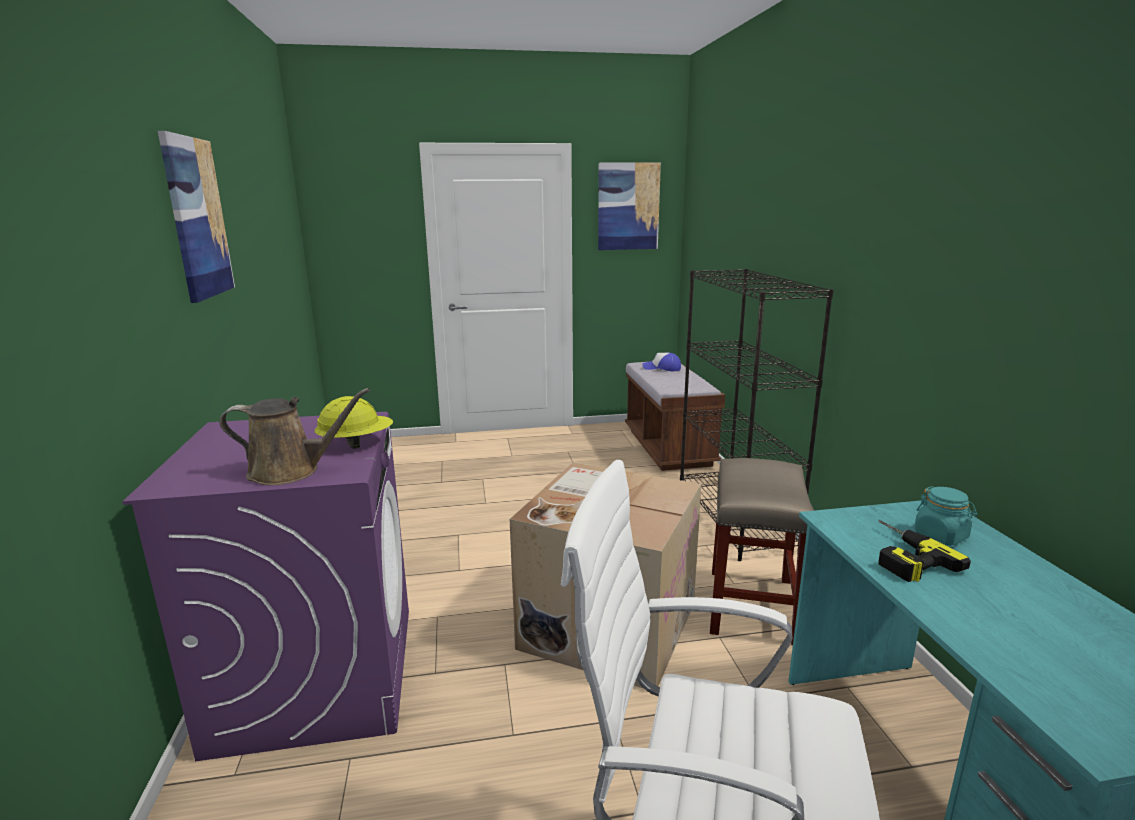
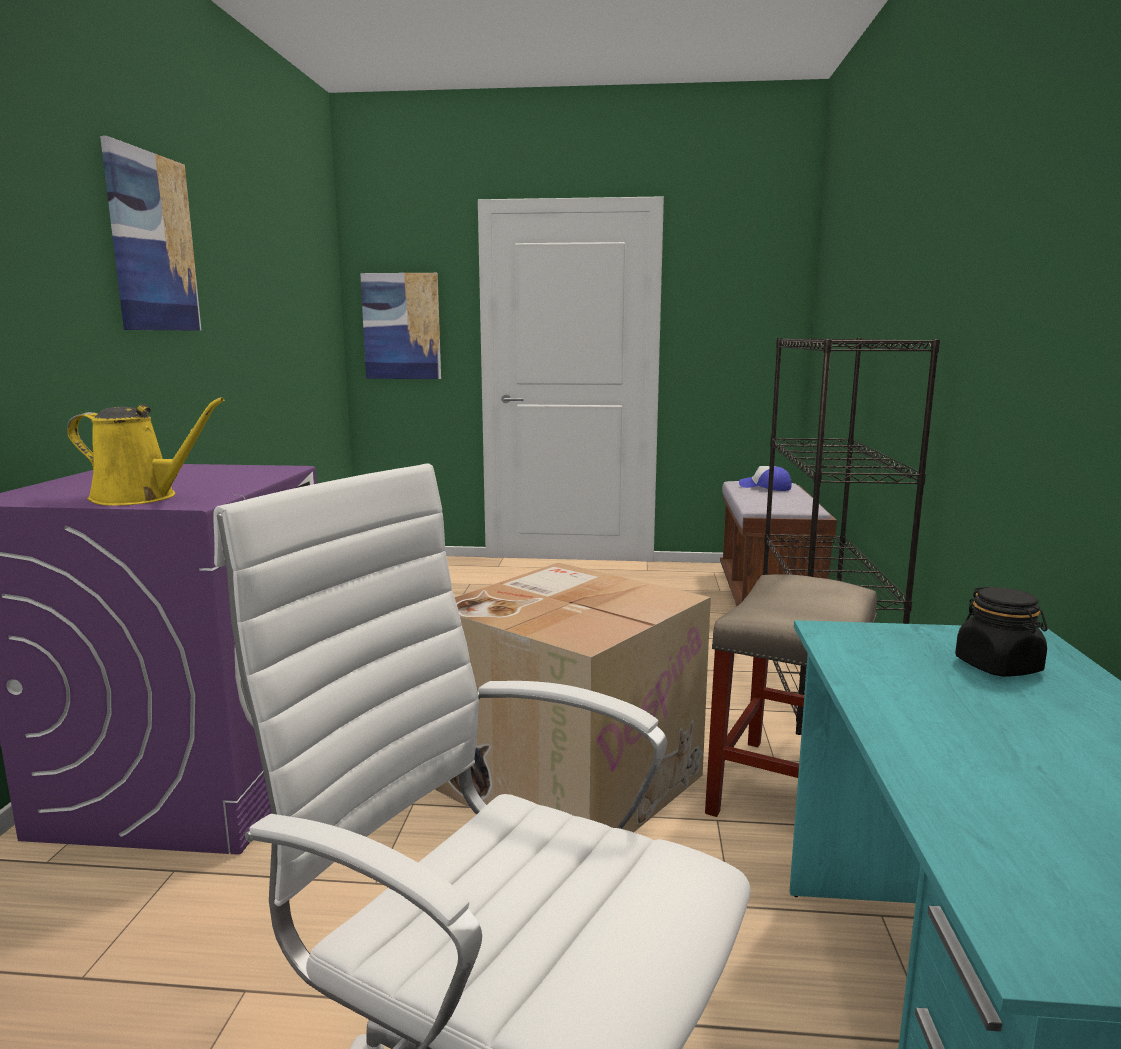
camera: 15 degrees right, 5 degrees down
(291, 471) = (140, 498): brown watering can -> yellow watering can
(356, 444) = (241, 485): yellow hard hat -> none
(628, 206) = (737, 277): picture -> picture (401, 326)
(900, 555) = (906, 679): power drill -> none
(941, 536) = (998, 666): turquoise jar -> black jar

